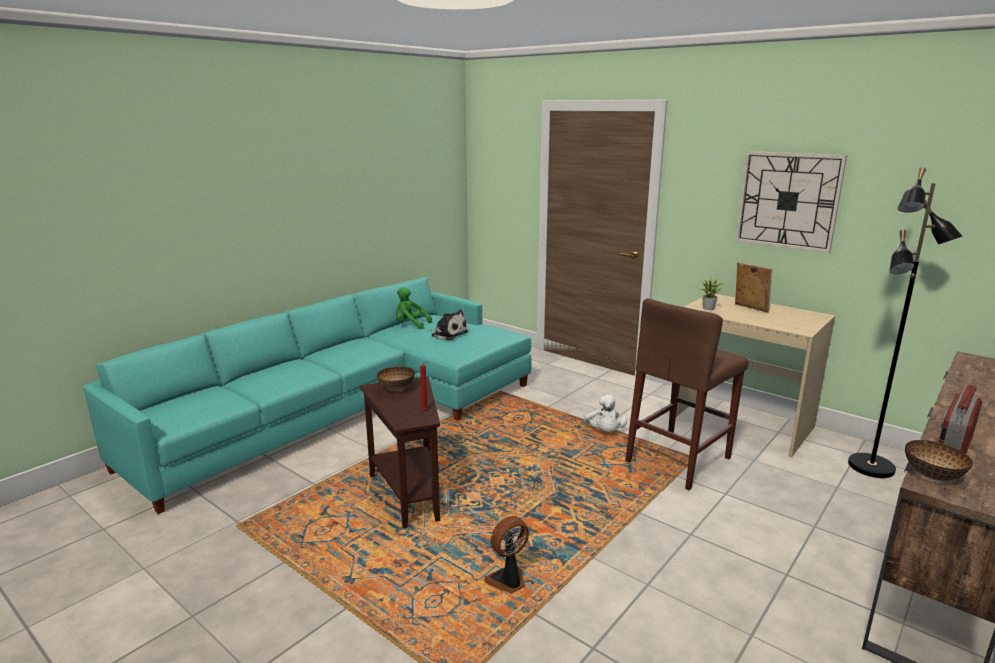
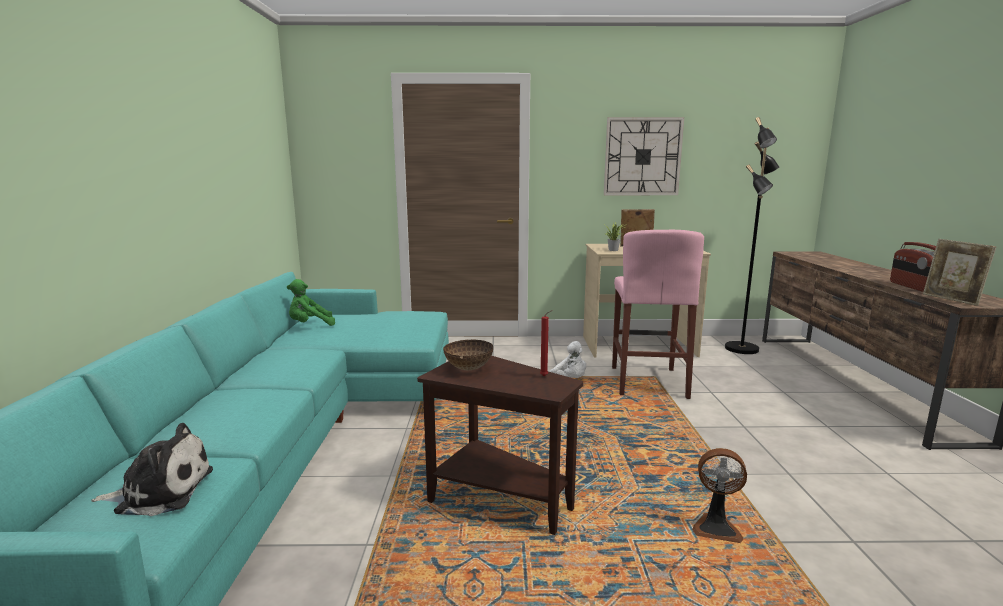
camera: 40 degrees left, 5 degrees down
(448, 334) = (372, 323): plush toy -> plush toy (160, 491)
(508, 581) = (716, 528): fan -> fan turned 90 degrees counterclockwise
(678, 460) = (648, 381): brown stool -> pink stool
(933, 476) = (951, 300): bowl -> picture frame

